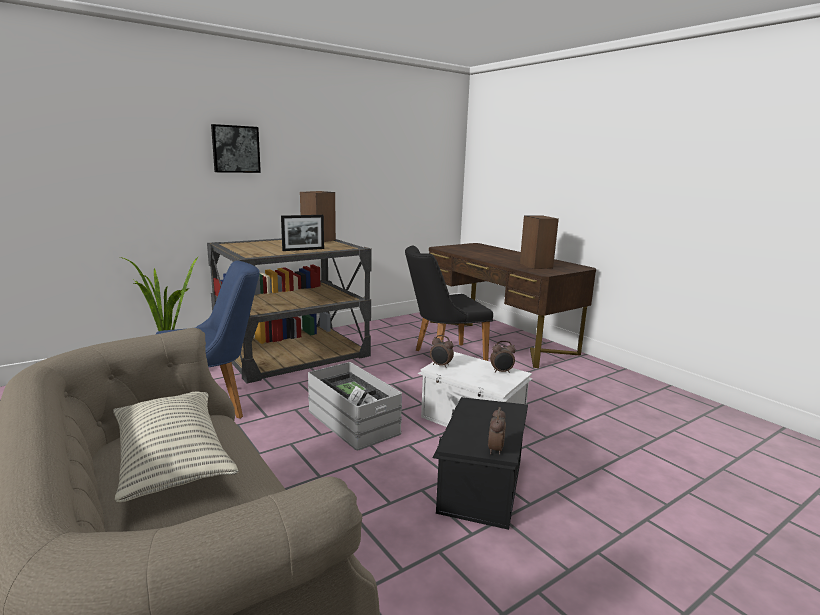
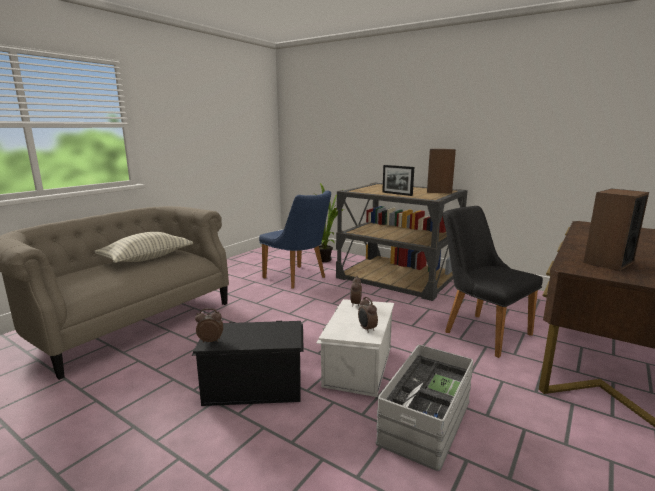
camera: 70 degrees right, 0 degrees up
(235, 149) = (402, 115): picture -> none
(354, 421) = (315, 319): grey storage box -> grey storage box (426, 421)

